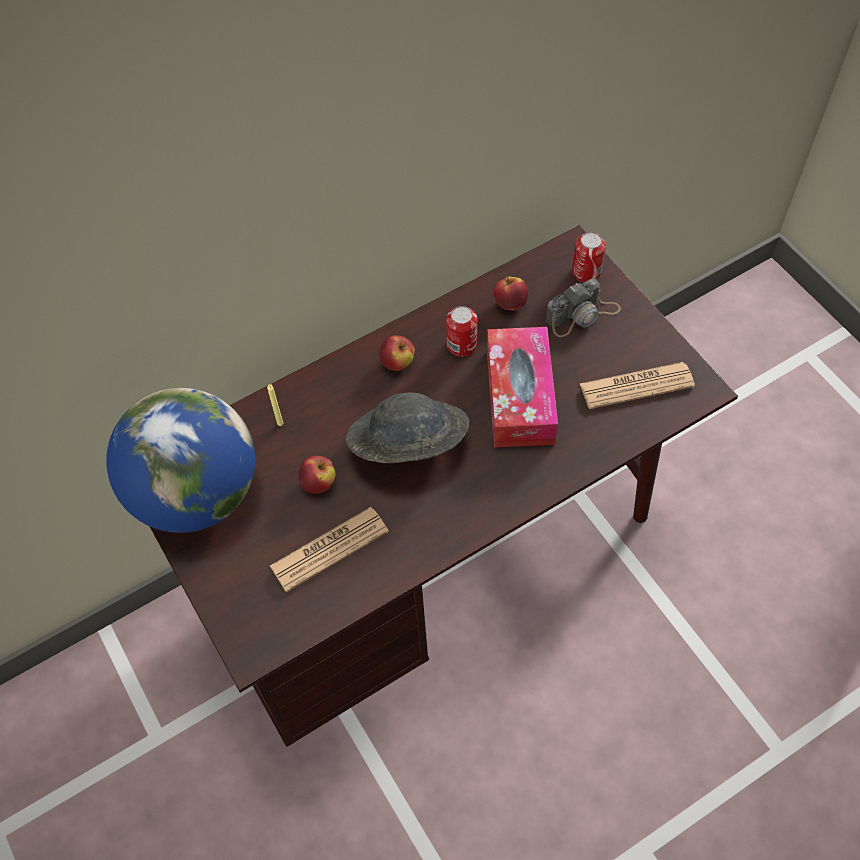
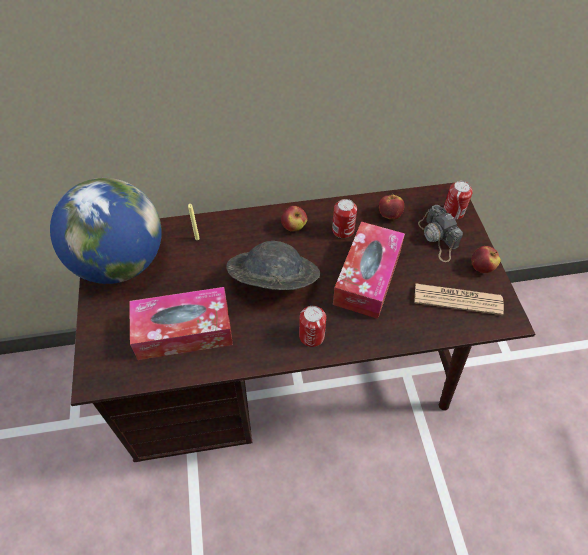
camera: 20 degrees right, 5 degrees down
(319, 483) = (201, 285): apple -> apple (482, 267)
(329, 549) = (184, 331): newspaper -> tissue box
(487, 496) = (311, 336): none -> can
(582, 314) = (438, 238): camera -> camera turned 75 degrees clockwise

